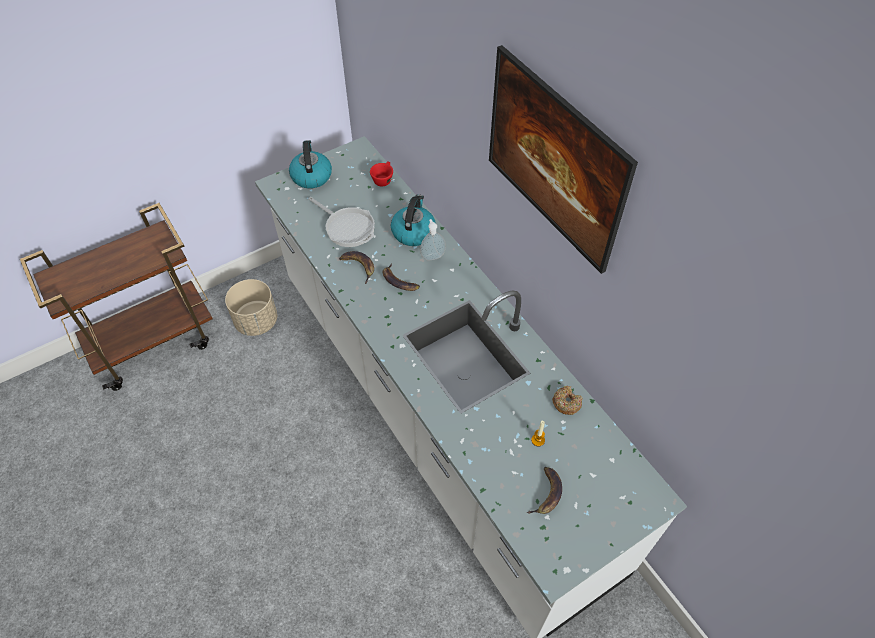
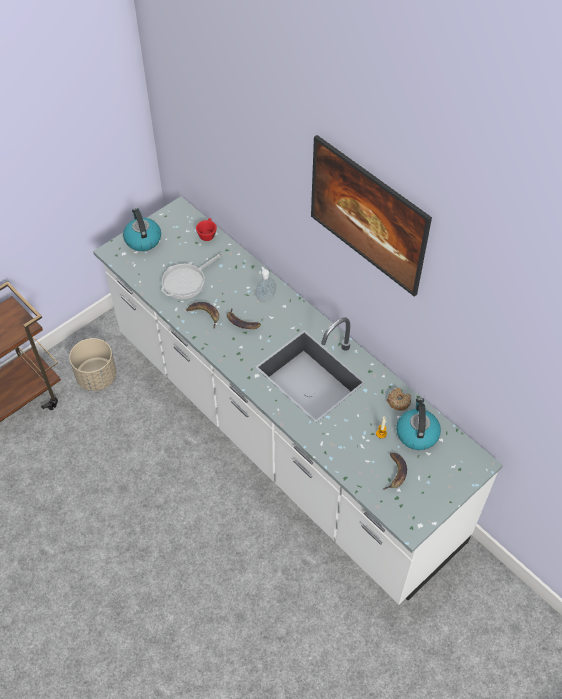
camera: 10 degrees left, 0 degrees up
(347, 227) = (186, 281): frying pan -> frying pan turned 105 degrees clockwise
(413, 232) = (244, 278): kettle -> kettle (416, 433)

